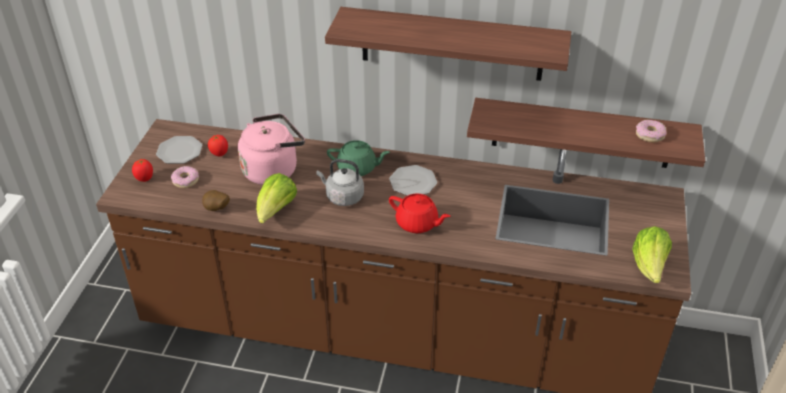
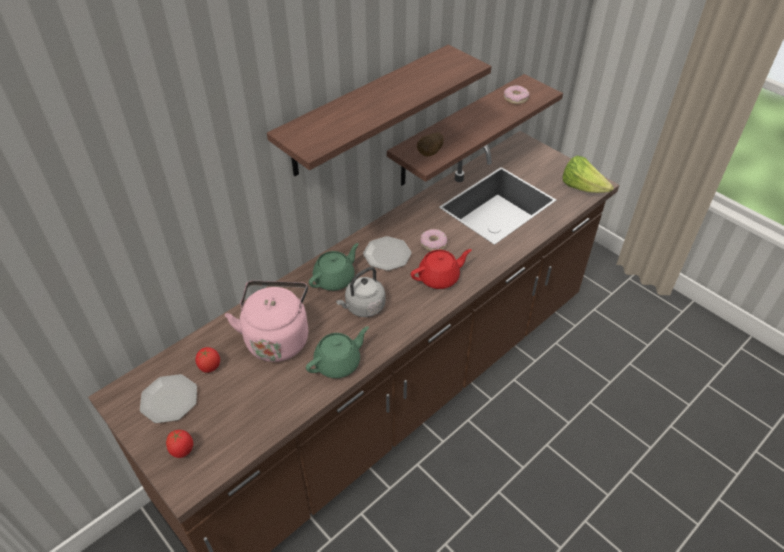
camera: 55 degrees left, 5 degrees up
(186, 180) = (223, 415): donut -> donut (433, 243)
(216, 209) = (293, 408): potato -> potato (430, 154)
(276, 211) = (338, 363): lettuce -> green teapot

